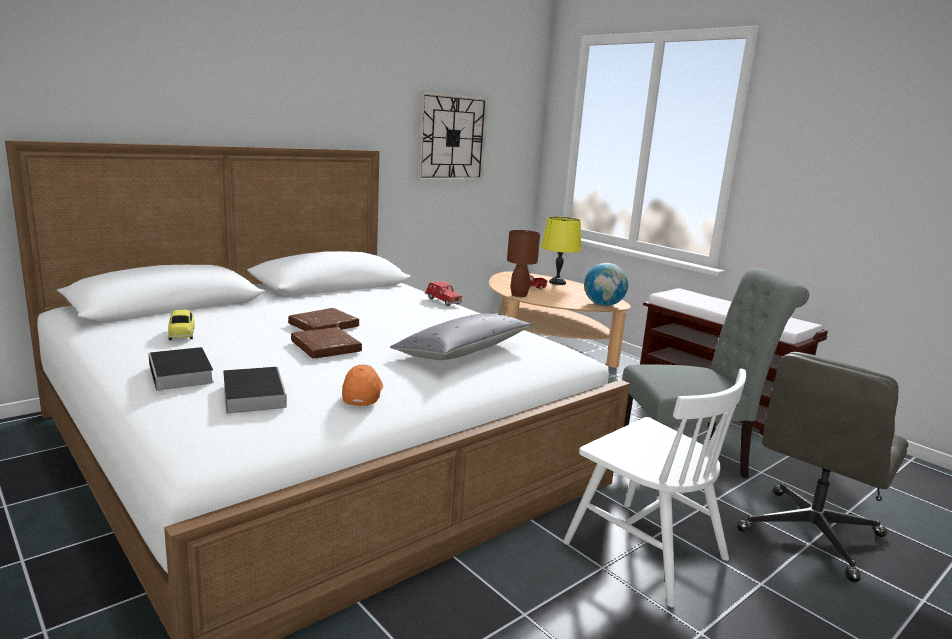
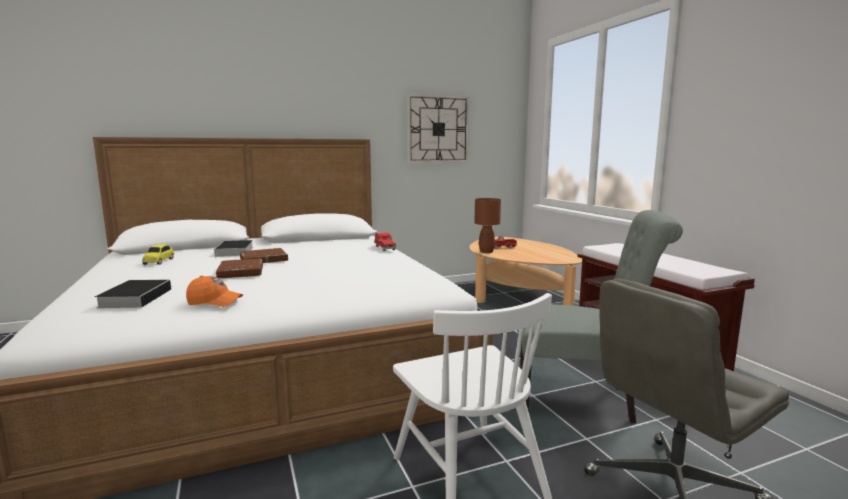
camera: 20 degrees right, 5 degrees down
(181, 374) = (113, 283): book -> book (235, 252)
(363, 393) = (215, 302): orange cap -> orange cap turned 75 degrees clockwise
(463, 351) = (344, 279): grey pillow -> none
(557, 282) = (531, 244): yellow table lamp -> none
(603, 305) = (555, 260): globe -> none

